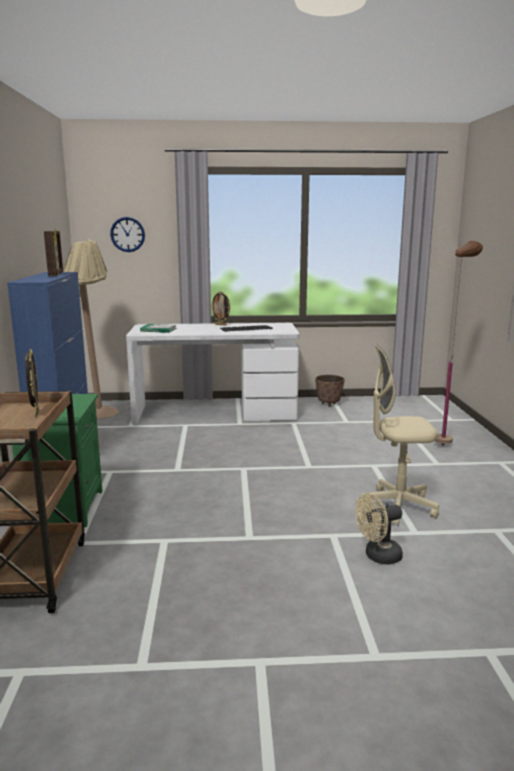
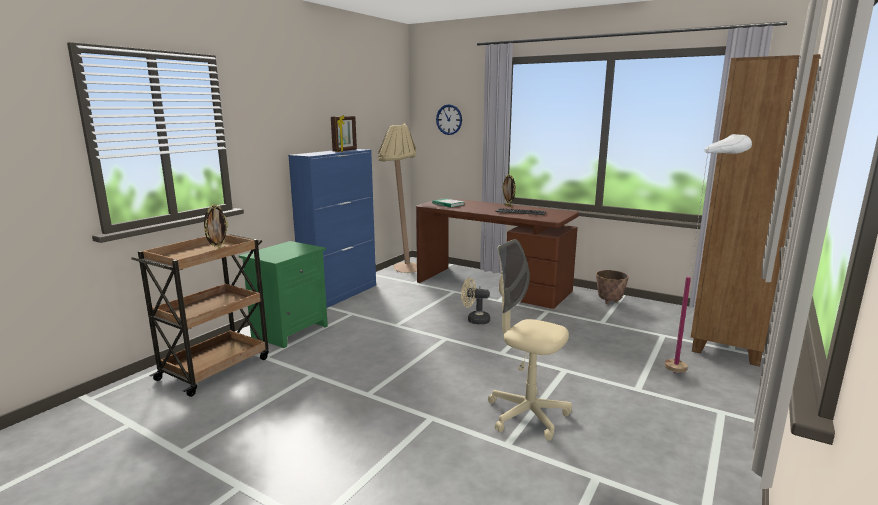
camera: 35 degrees right, 0 degrees up
(215, 412) = (492, 286): white desk -> brown desk
(378, 556) = (440, 451): beige fan -> beige fan (474, 320)
(437, 411) = (727, 336): none -> brown bookcase
(448, 441) = (689, 370): brown floor lamp -> white floor lamp

